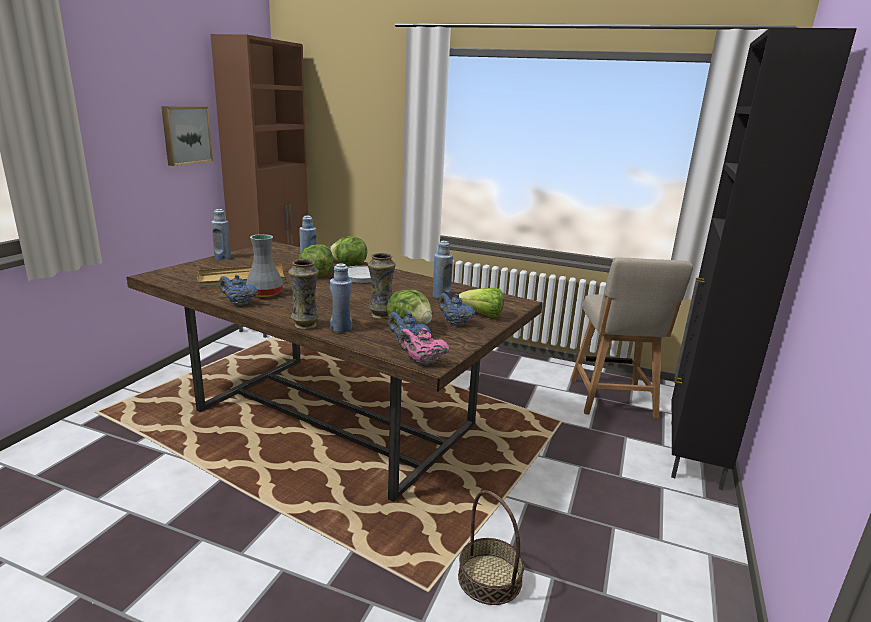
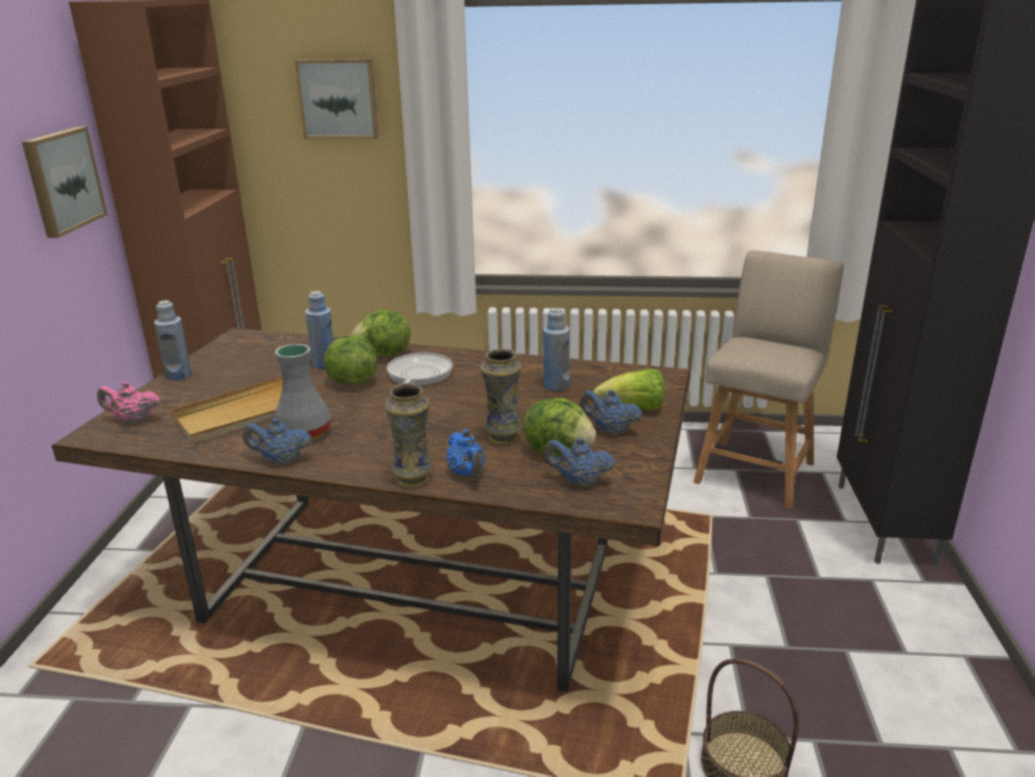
camera: 15 degrees left, 5 degrees up
(341, 328) = (467, 474): blue bottle -> blue teapot
(370, 111) = (338, 99): none -> picture
(422, 362) = (620, 507): pink teapot -> pink teapot (133, 420)
(613, 400) = (756, 469): beige chair -> beige chair turned 135 degrees counterclockwise

